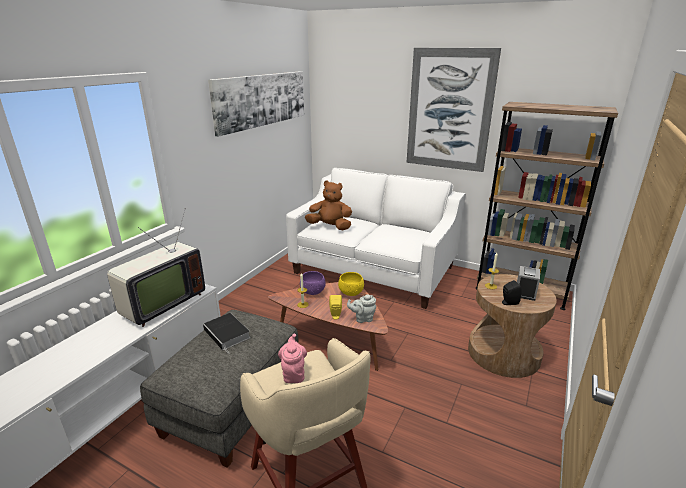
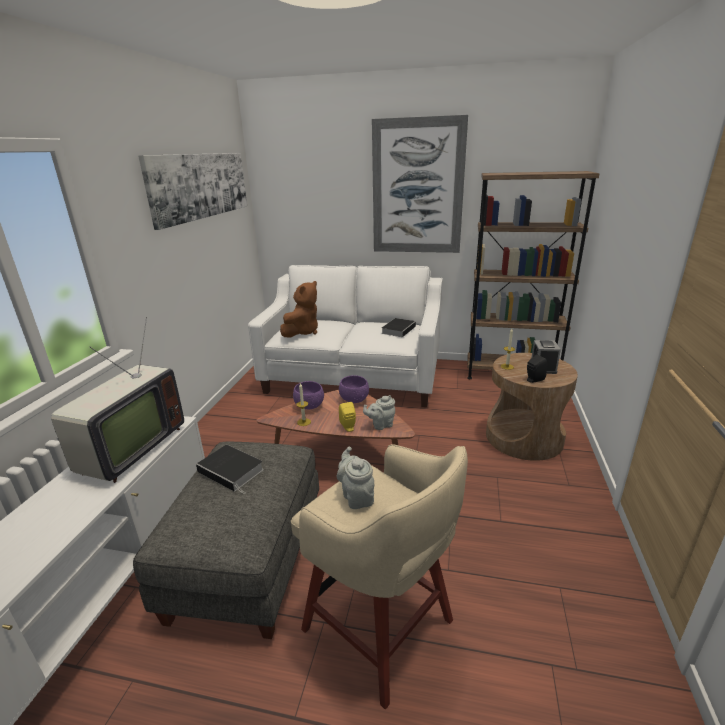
camera: 15 degrees left, 0 degrees up
(293, 373) = (357, 496): pink teapot -> grey teapot
(330, 227) = (302, 332): brown plush toy -> brown plush toy turned 120 degrees clockwise
(351, 293) = (355, 400): yellow bowl -> purple bowl
(412, 236) = (398, 329): none -> book

